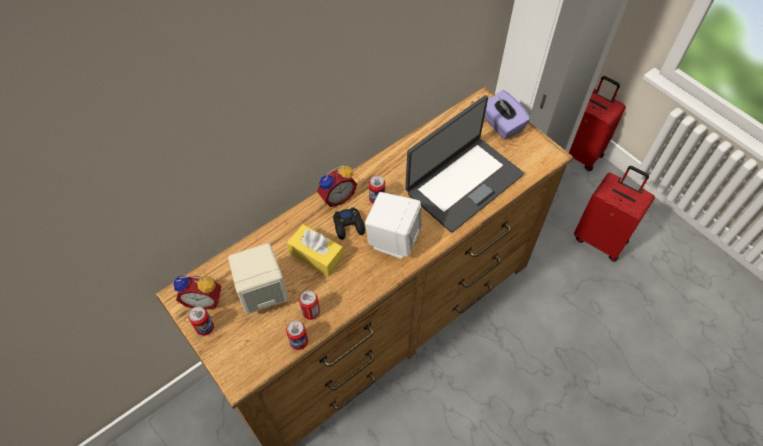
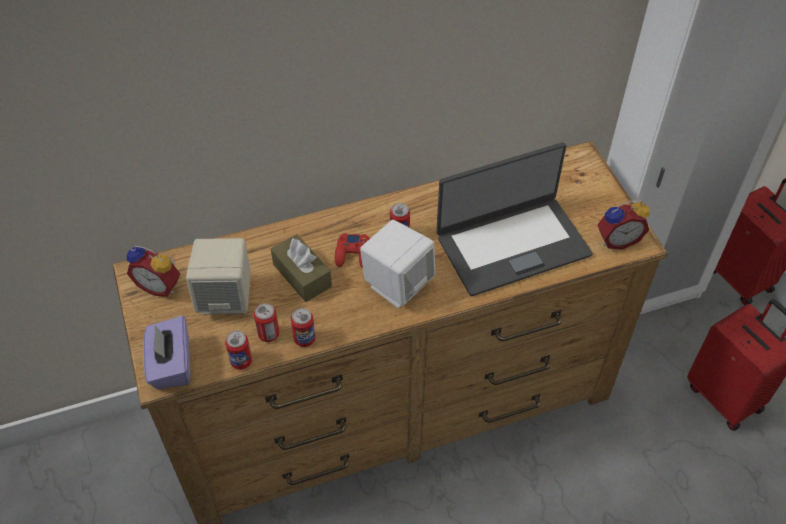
camera: 20 degrees right, 5 degrees down
(205, 328) = (148, 315): can -> can (304, 339)
(316, 255) = (302, 275): yellow tissue box -> brown tissue box
(336, 197) = (354, 218): alarm clock -> alarm clock (617, 239)
(349, 226) = (353, 254): black game controller -> red game controller
(501, 125) = (591, 191): purple tissue box -> purple tissue box (171, 365)

